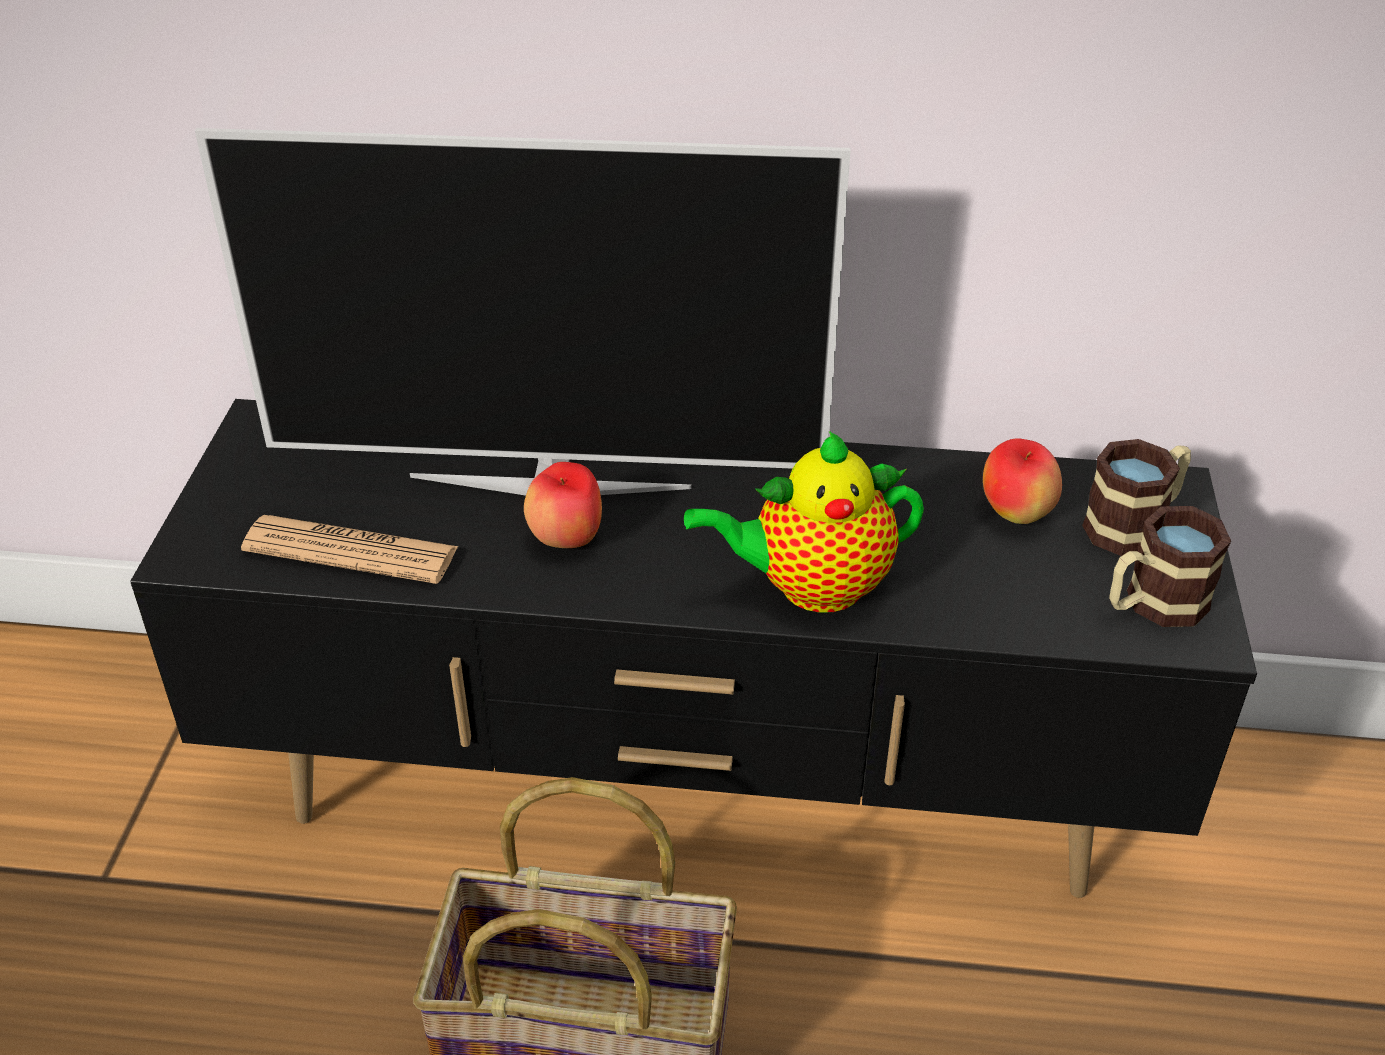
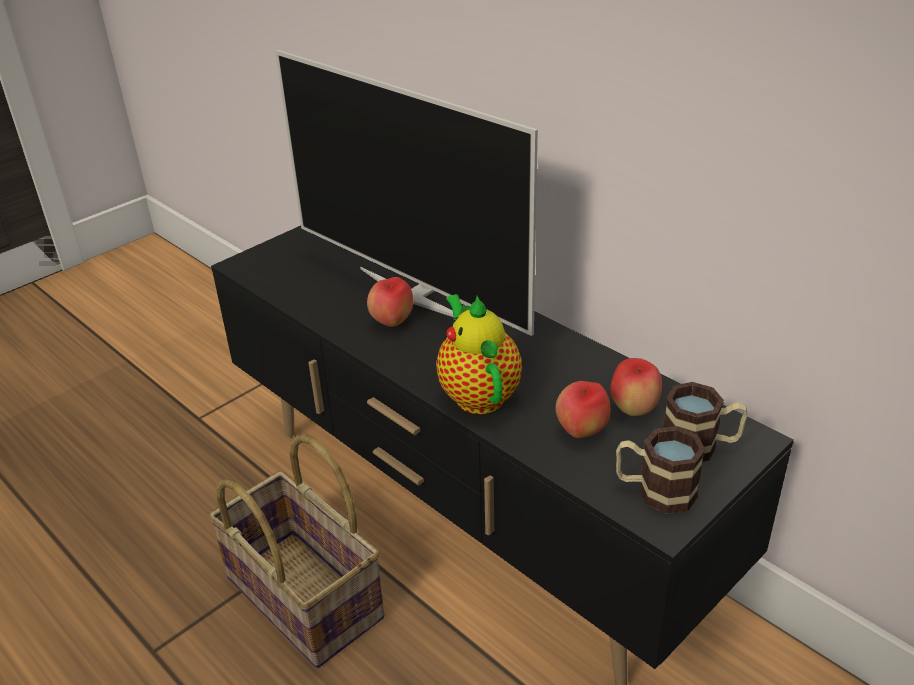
camera: 40 degrees right, 5 degrees down
(351, 550) = (300, 288): newspaper -> none
(811, 587) = (477, 393): teapot -> teapot turned 45 degrees clockwise
(992, 573) = (581, 431): none -> apple

